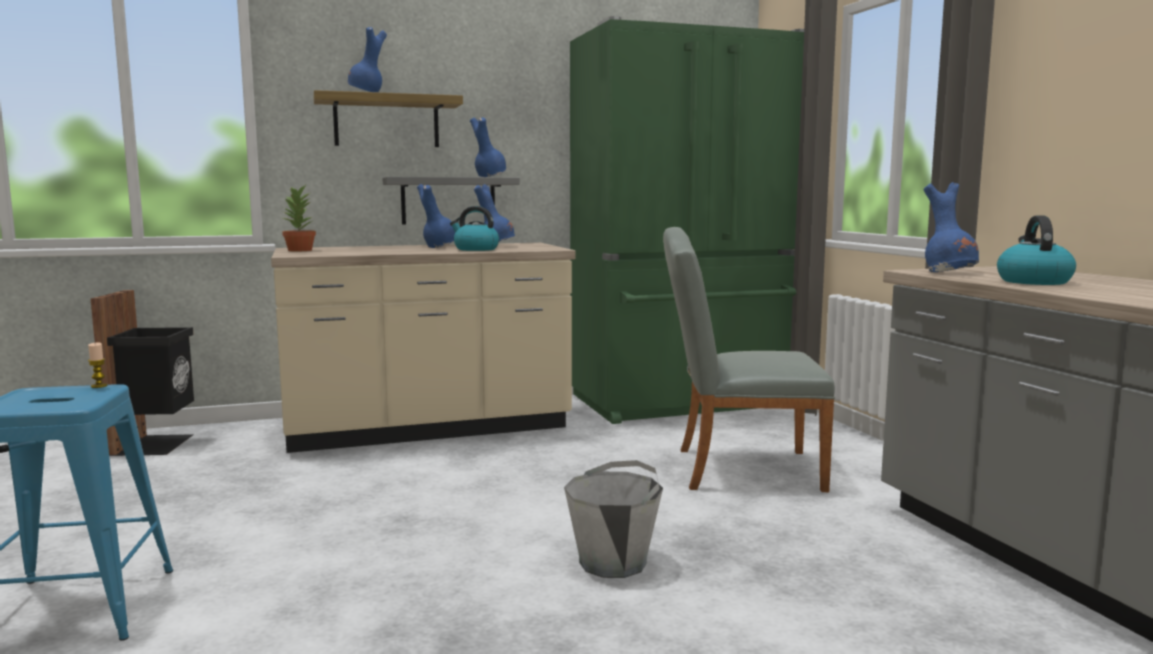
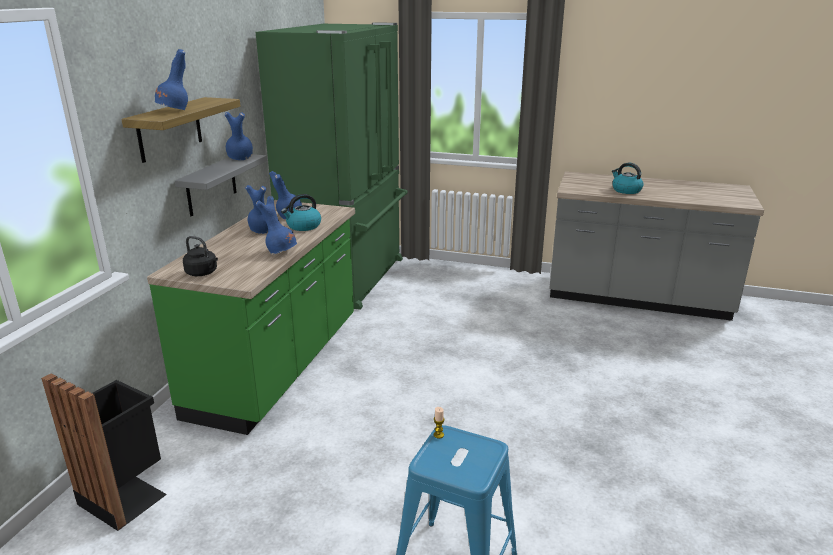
camera: 55 degrees left, 15 degrees up
(300, 250) = (203, 273): potted plant -> black kettle
(428, 429) = (278, 367): beige counter -> green counter
(613, 563) = (546, 380): grey bucket -> none
(736, 469) = (469, 308): grey chair -> none
(949, 273) = (584, 189): blue vase -> blue vase (281, 252)

